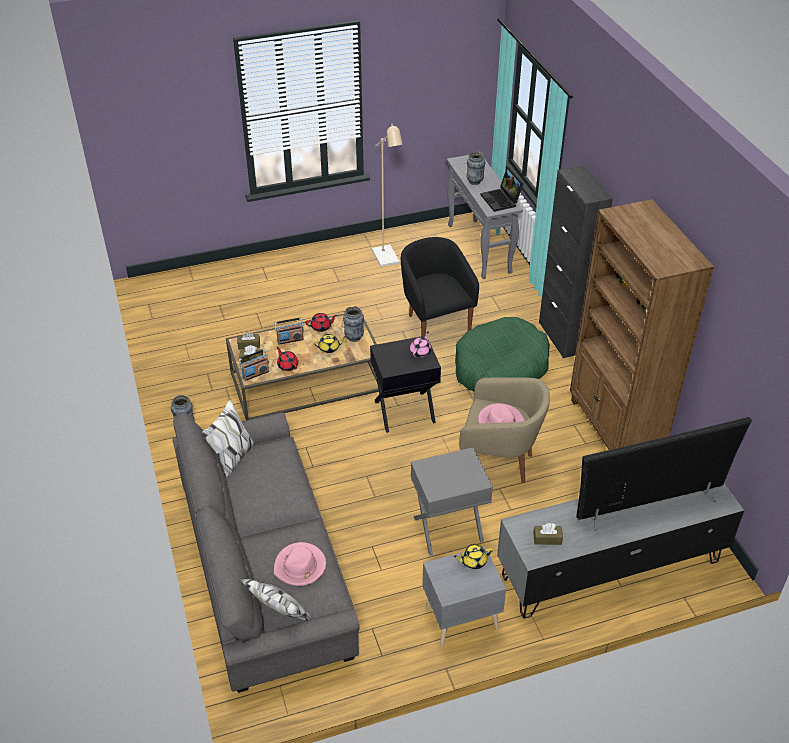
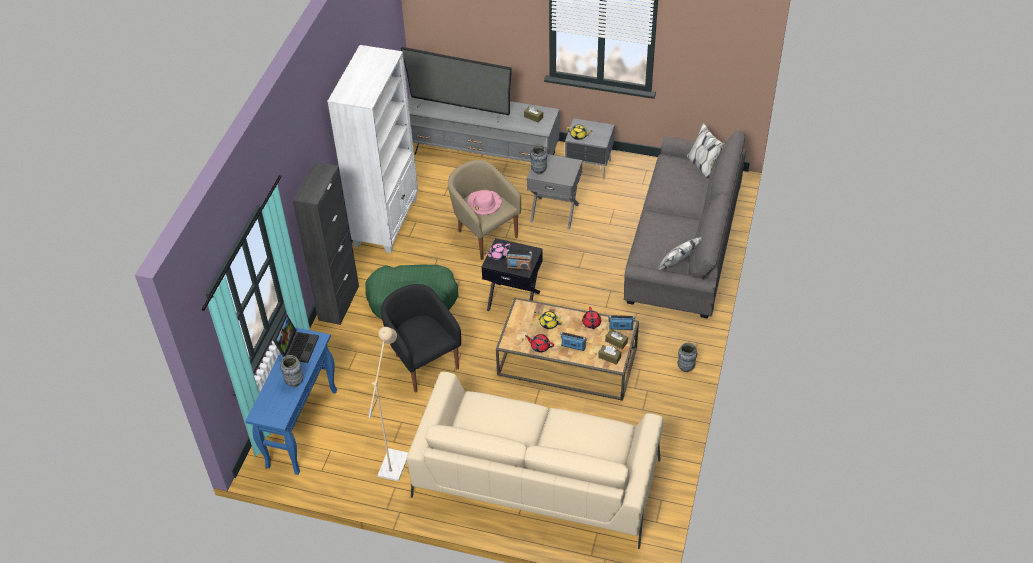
camera: 145 degrees left, 5 degrees up
(266, 292) = (536, 478): none -> beige sofa
(300, 566) = (677, 178): pink hat -> none
(354, 337) = (522, 324): vase -> vase (538, 170)
(389, 350) = (519, 267): none -> radio
(435, 325) = (423, 363): black armchair -> black armchair turned 135 degrees clockwise
(479, 249) = (302, 427): grey console table -> blue console table
(614, 429) = (387, 221): brown bookcase -> white bookcase

